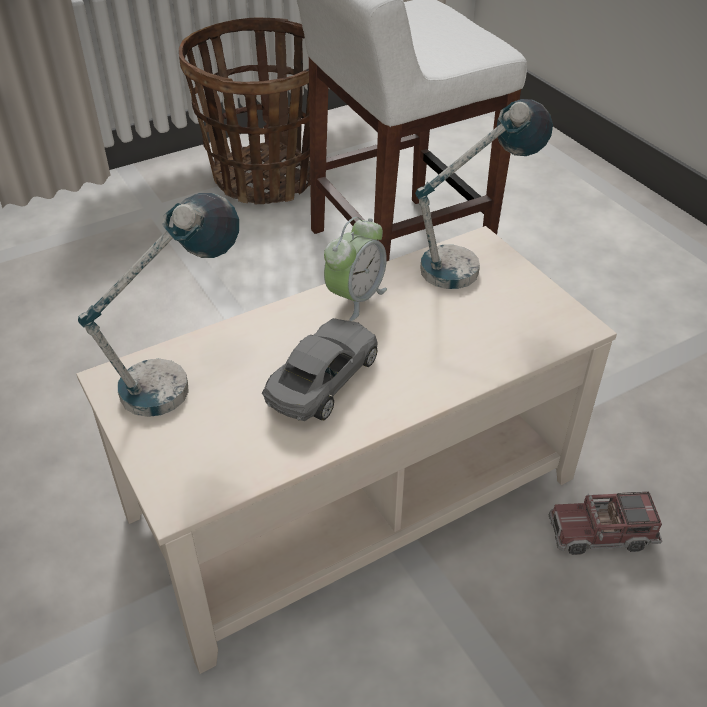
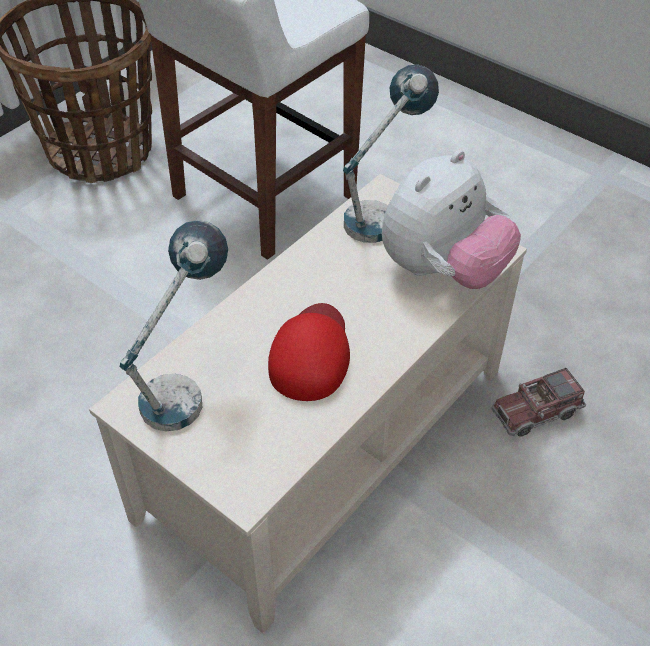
camera: 20 degrees left, 5 degrees up
(322, 379) = (311, 354): grey toy car -> red cap
(355, 298) = (302, 271): alarm clock -> none
(508, 333) = (443, 270): none -> plush toy

